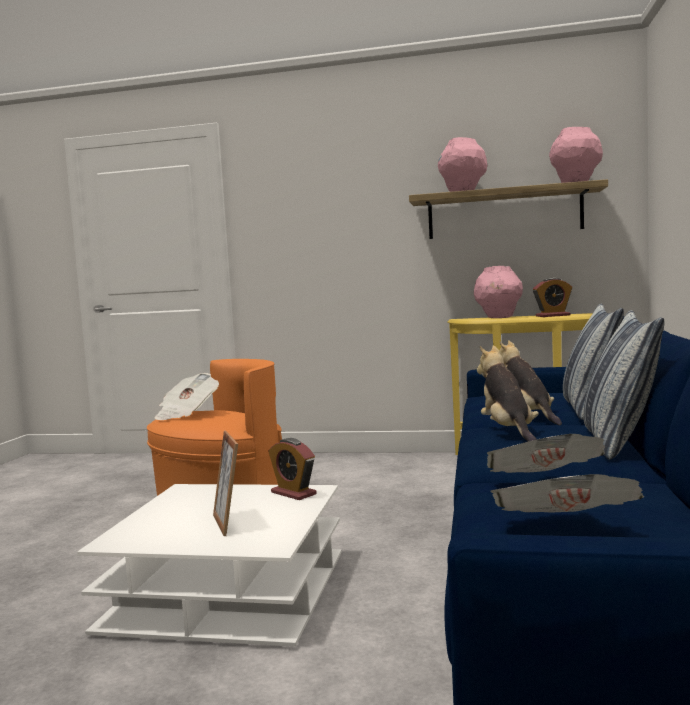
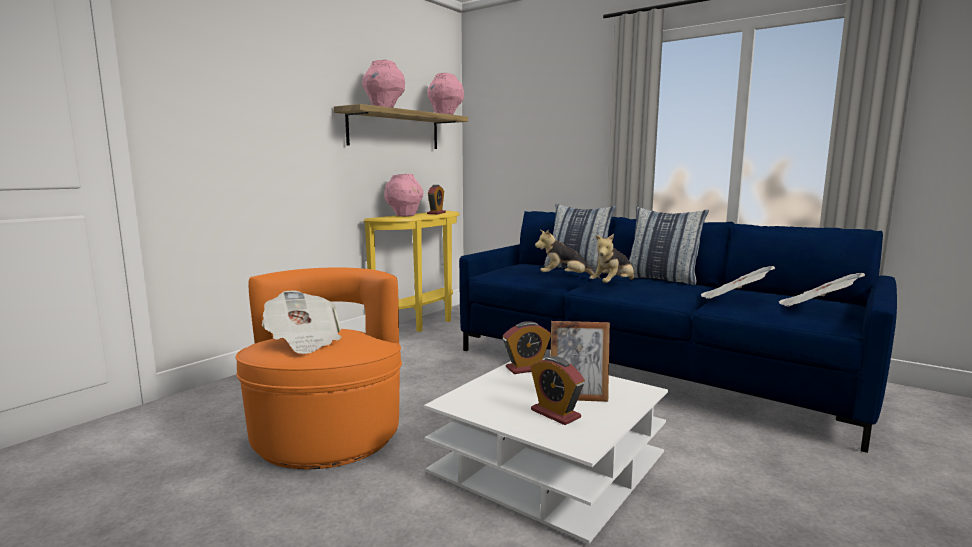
camera: 65 degrees left, 5 degrees up
(178, 523) = (555, 414): none -> alarm clock
(508, 432) = (613, 285): plush toy -> plush toy turned 60 degrees counterclockwise

